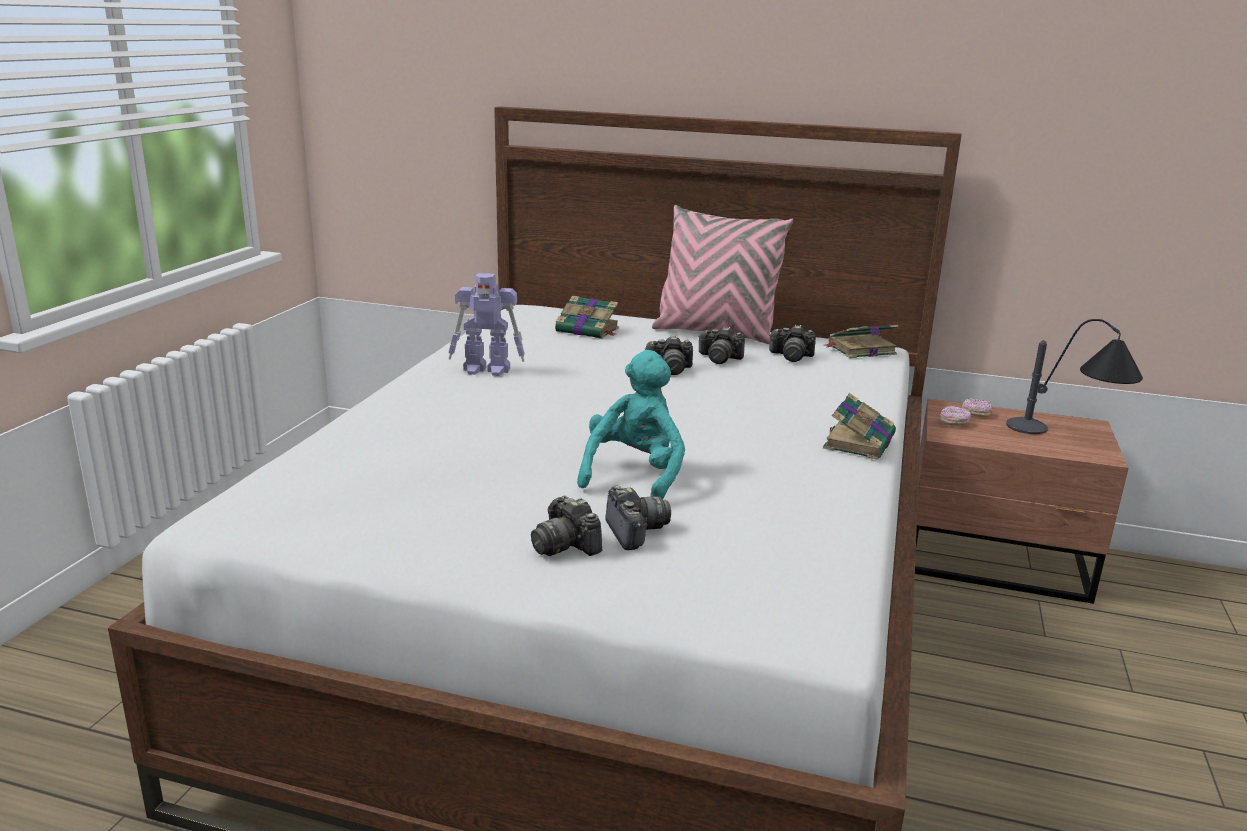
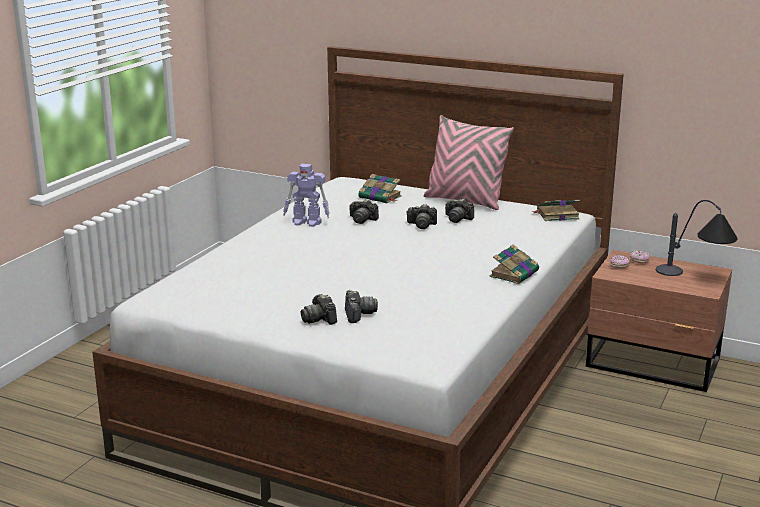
camera: 10 degrees right, 0 degrees up
(634, 475) = (371, 287): turquoise plush toy -> none
(791, 356) = (506, 219): camera -> camera (362, 220)

